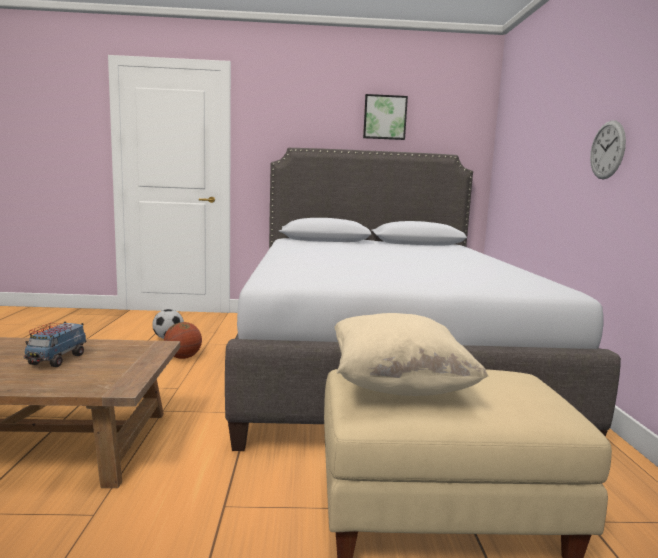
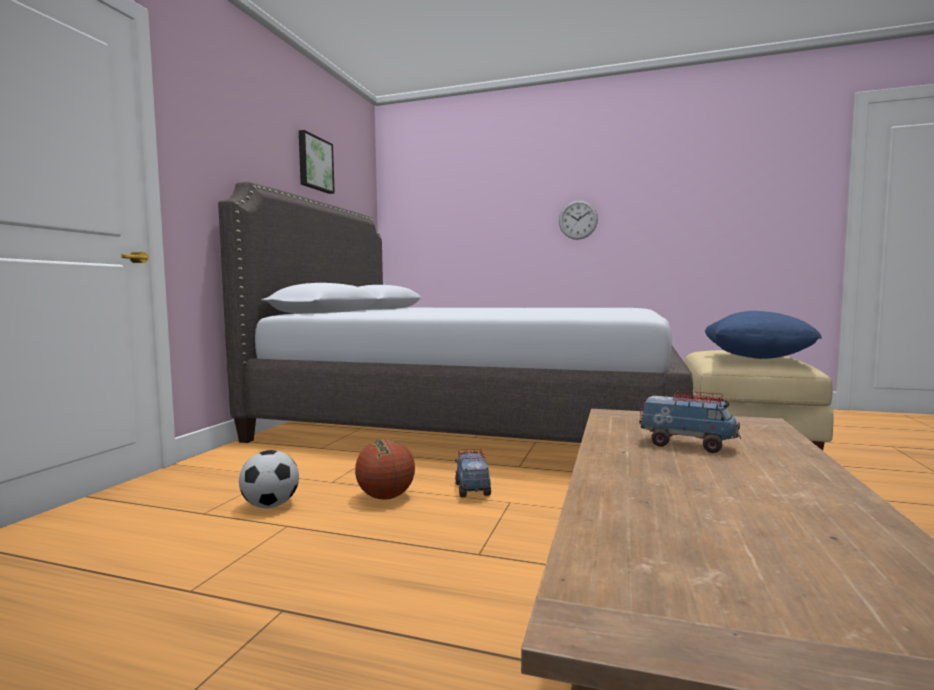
camera: 70 degrees left, 5 degrees down
(200, 376) = (472, 490): none -> toy truck
(398, 386) = (756, 358): beige pillow -> blue pillow

